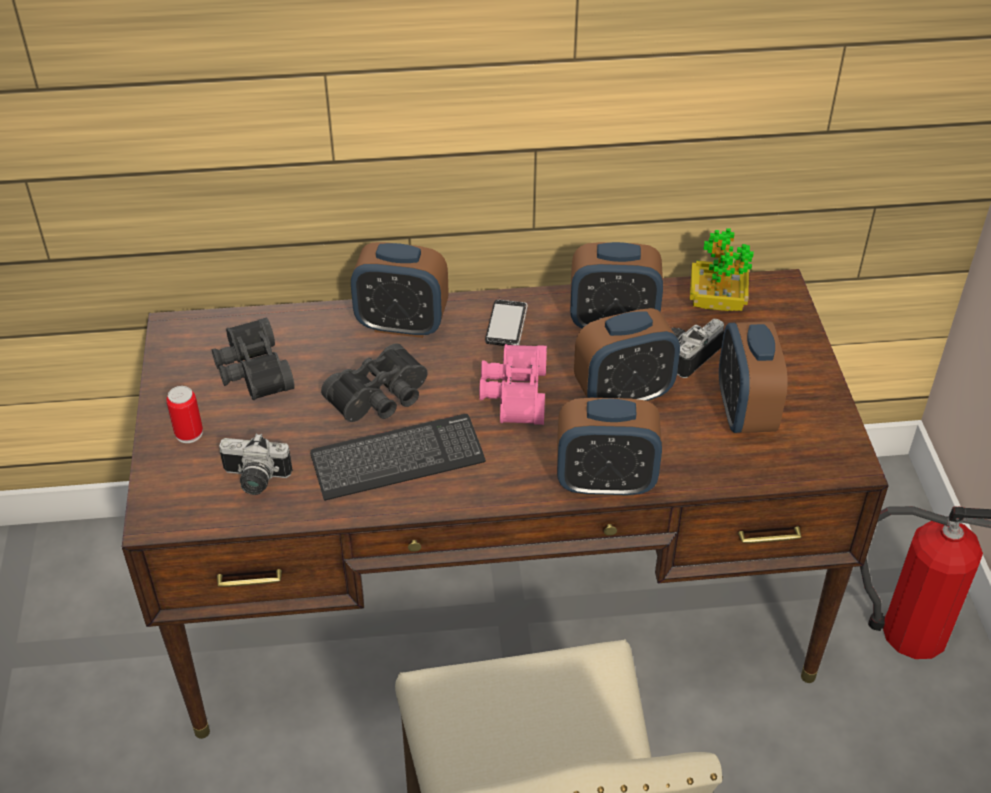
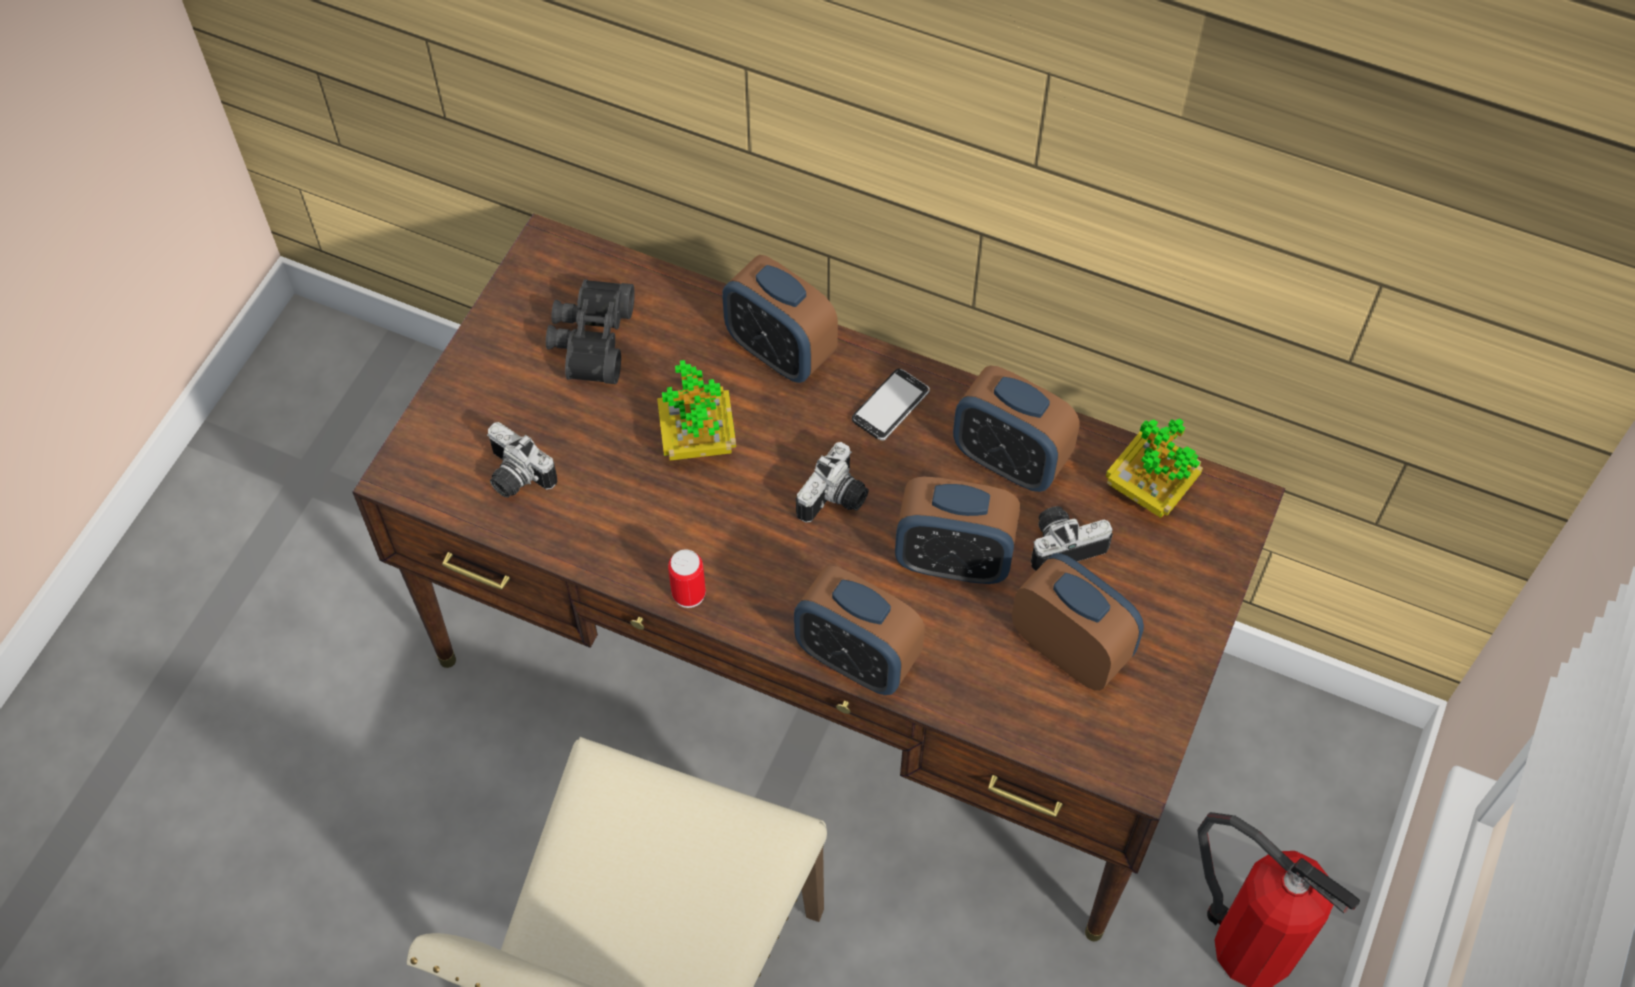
camera: 30 degrees right, 15 degrees up
(189, 433) = (486, 388): can -> can (688, 593)
(381, 398) = (698, 439): black binoculars -> potted plant
(398, 459) = (666, 523): keyboard -> none
(513, 394) = (836, 500): pink binoculars -> camera
(744, 411) = (1070, 648): alarm clock -> alarm clock turned 105 degrees clockwise

